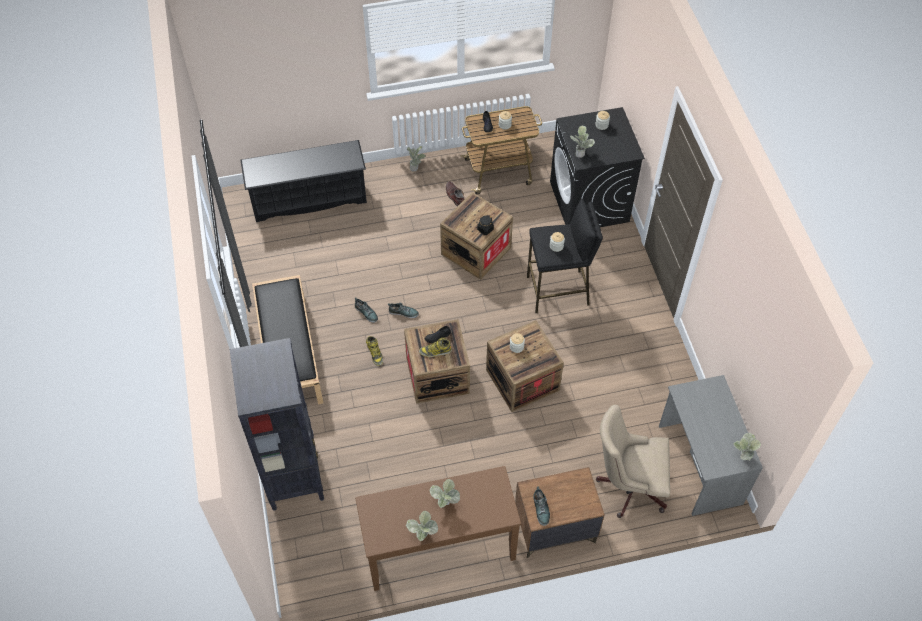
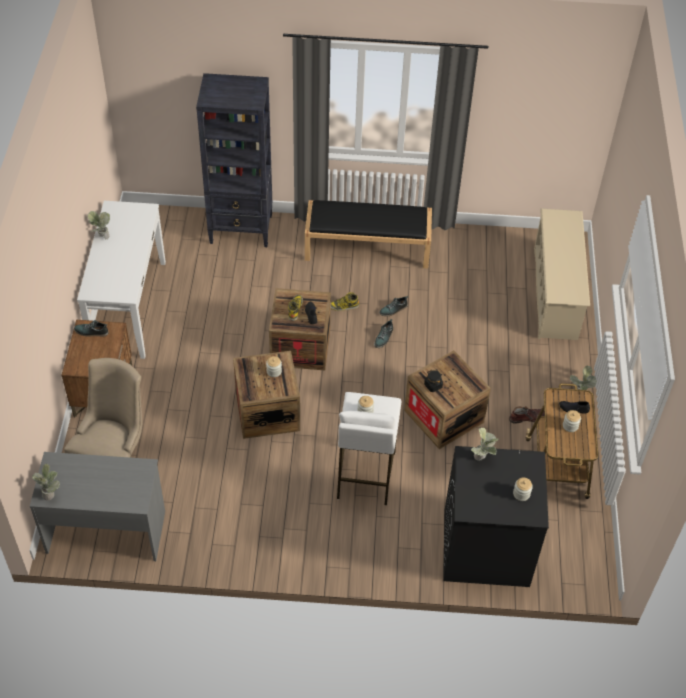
camera: 105 degrees right, 5 degrees down
(309, 199) = (555, 294): black shoe rack -> beige shoe rack
(439, 548) = (128, 307): brown console table -> white console table
(445, 504) = (121, 256): potted plant -> none
(558, 291) = (365, 475): black stool -> white stool

